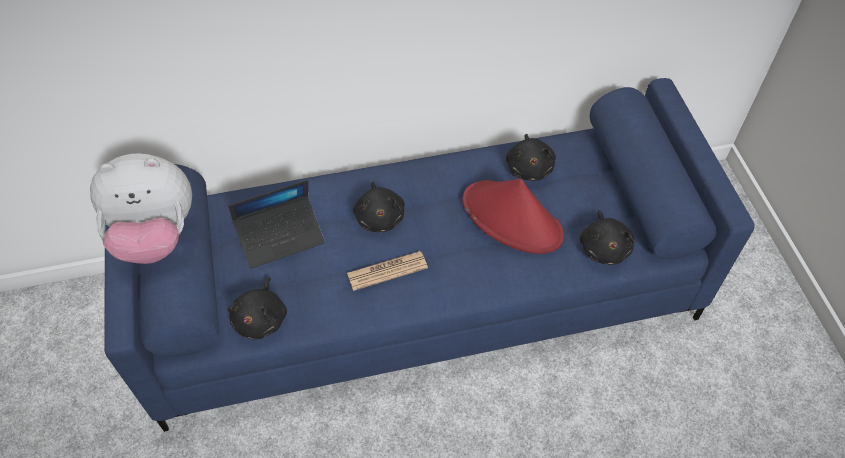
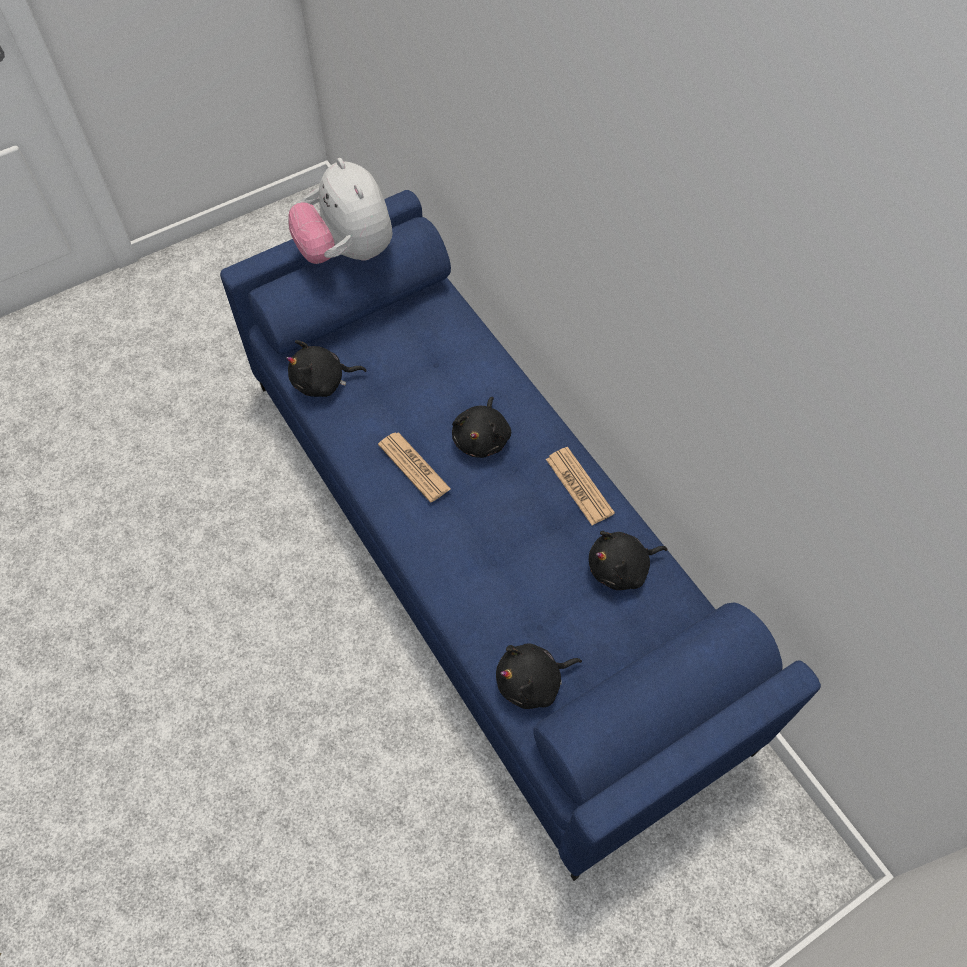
camera: 70 degrees right, 5 degrees up
(280, 237) = (420, 361): laptop -> none
(380, 217) = (482, 438): black plush toy -> black plush toy turned 45 degrees counterclockwise
(452, 168) = (579, 486): none -> newspaper
(512, 218) = (532, 569): red hat -> none

